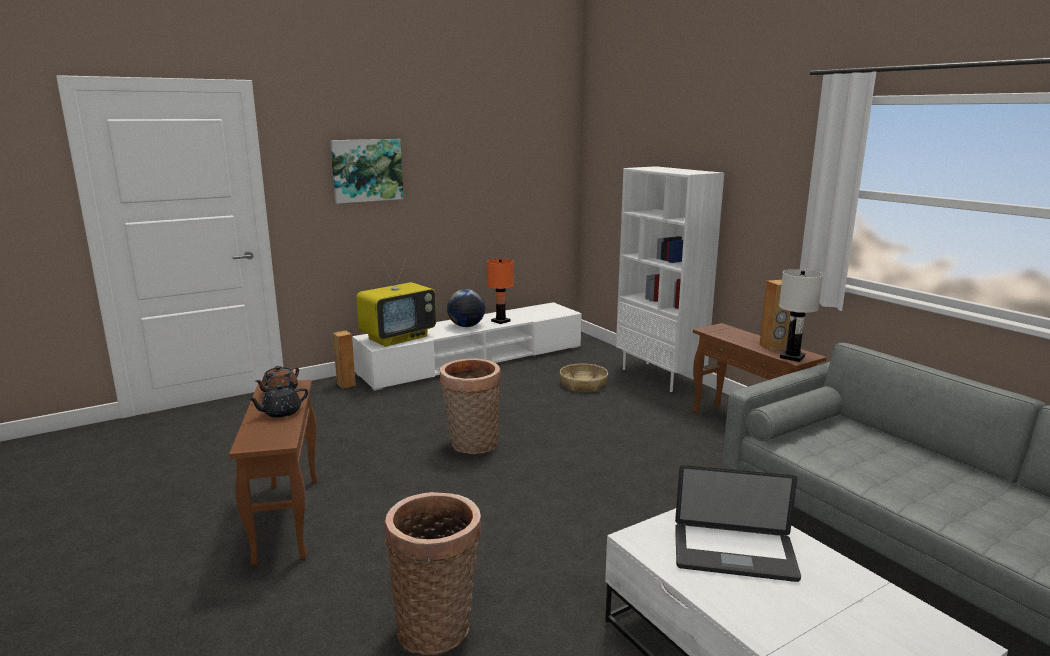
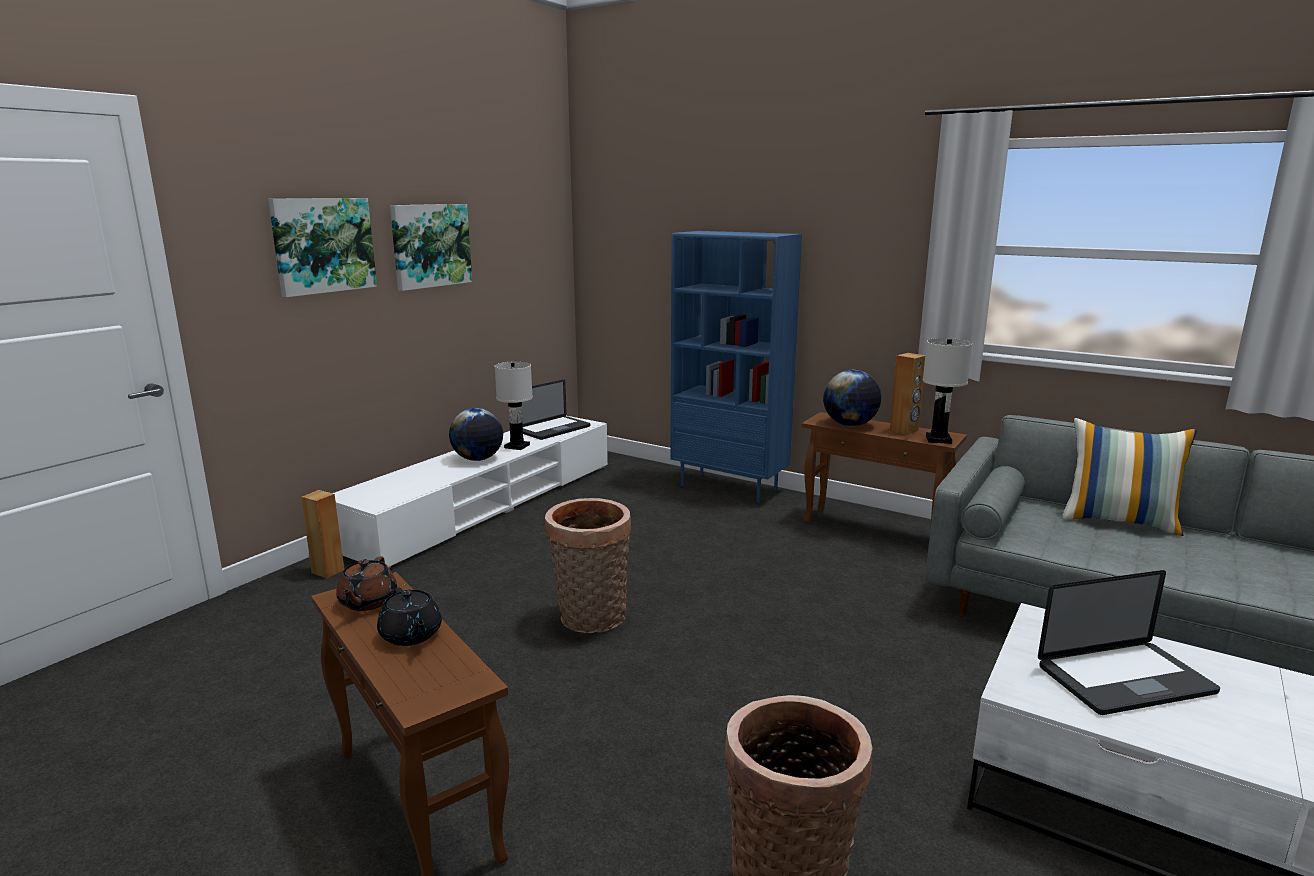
camera: 25 degrees left, 0 degrees up
(281, 412) = (411, 635): black teapot -> black teapot turned 60 degrees counterclockwise
(398, 337) = (396, 489): television -> none
(449, 171) = (430, 245): none -> picture
(500, 321) = (517, 446): orange table lamp -> white table lamp
(538, 312) = (553, 429): none -> laptop
(583, 384) = (653, 511): basket -> none
(660, 376) = (730, 487): white bookcase -> blue bookcase
(731, 336) = (850, 425): none -> globe
(912, 451) = (1119, 521): none -> pillow

